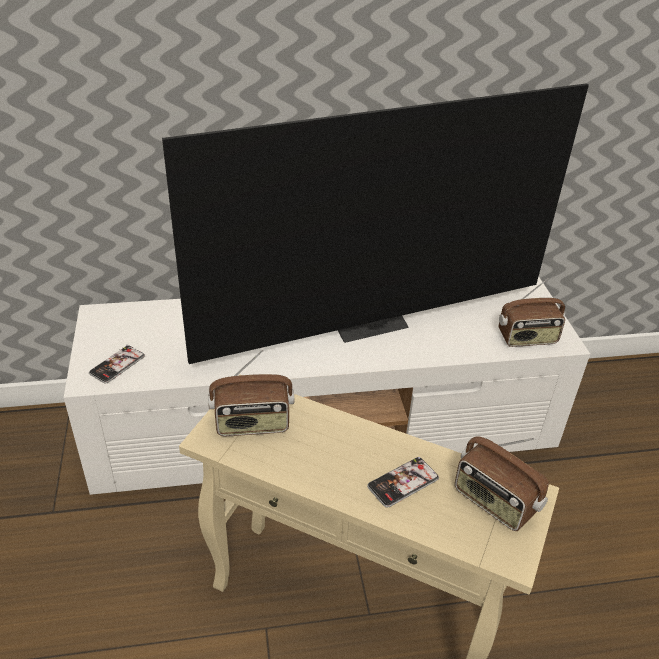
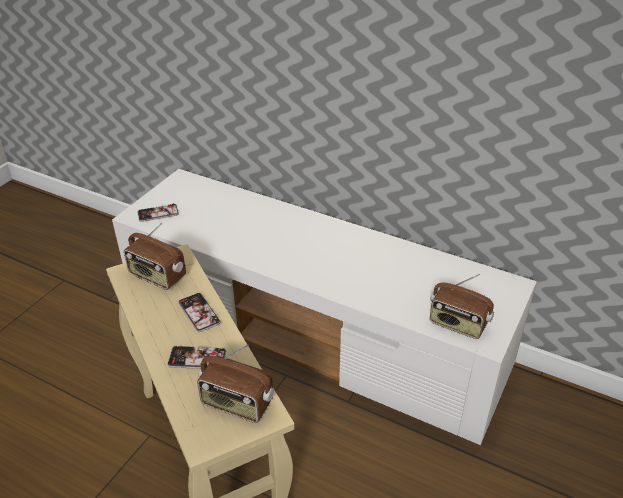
camera: 40 degrees right, 0 degrees up
(345, 437) = (199, 313): none -> phone
(367, 320) = (345, 254): television -> none
(494, 502) = (237, 404): radio -> radio turned 60 degrees counterclockwise

